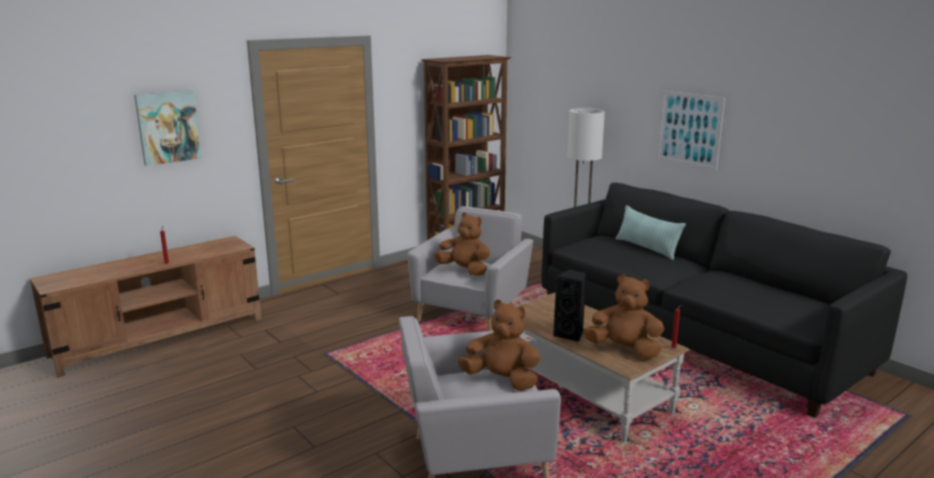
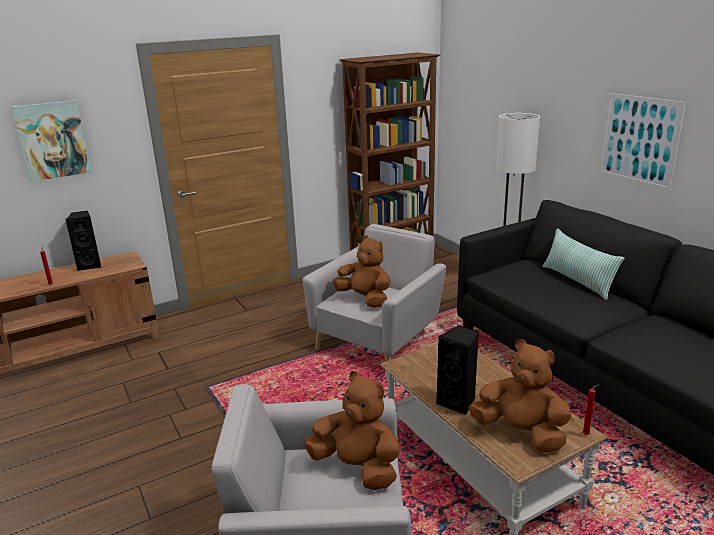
camera: 10 degrees right, 5 degrees up
(196, 248) = (90, 265): none -> black speaker

